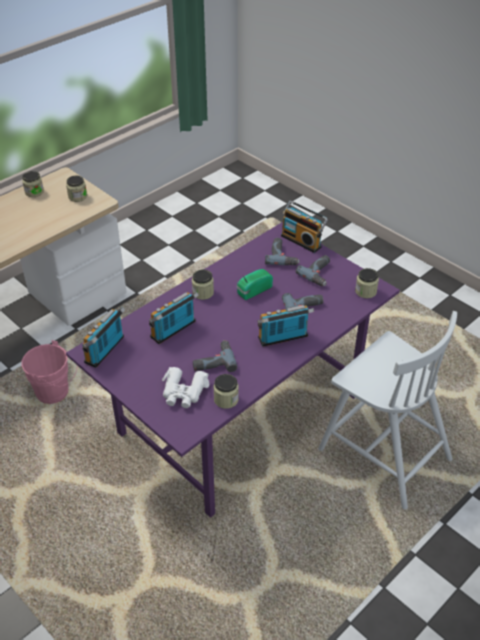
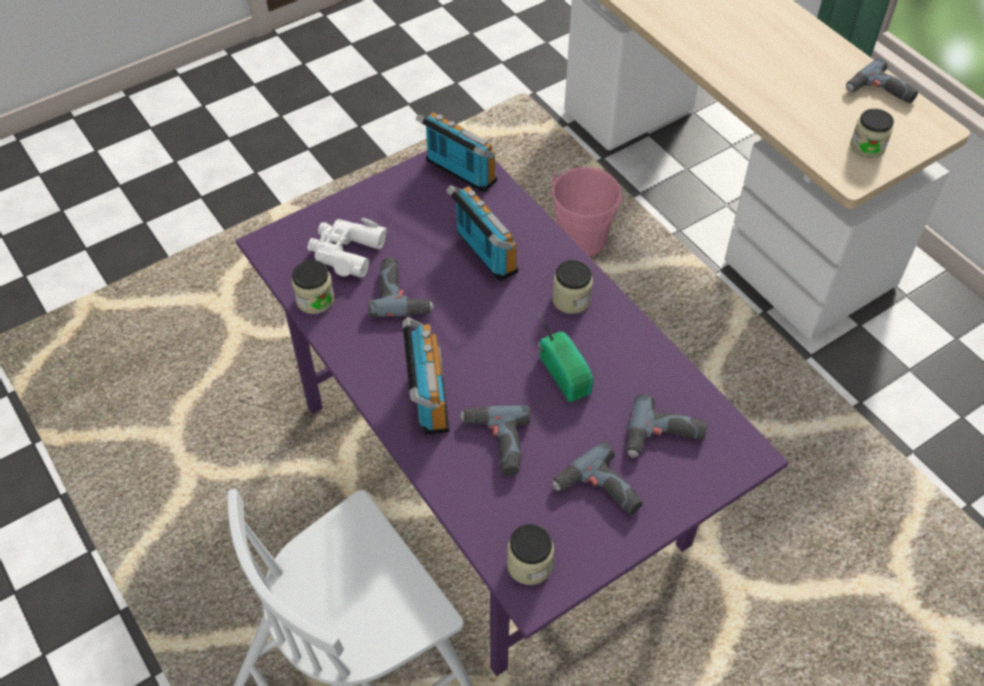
camera: 100 degrees right, 10 degrees up
(34, 192) = (880, 93): jar -> power drill
(302, 240) = (714, 484): radio -> none

